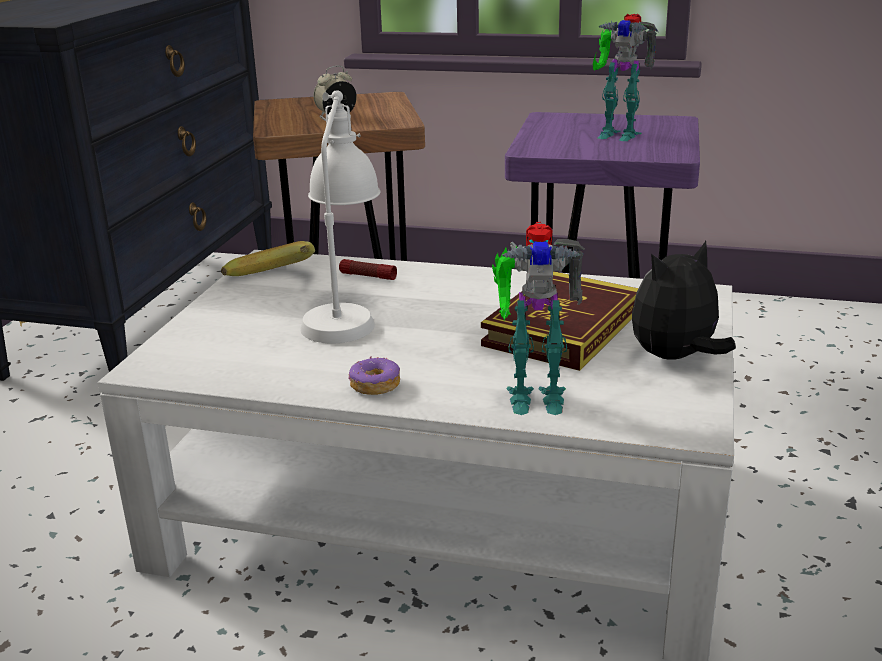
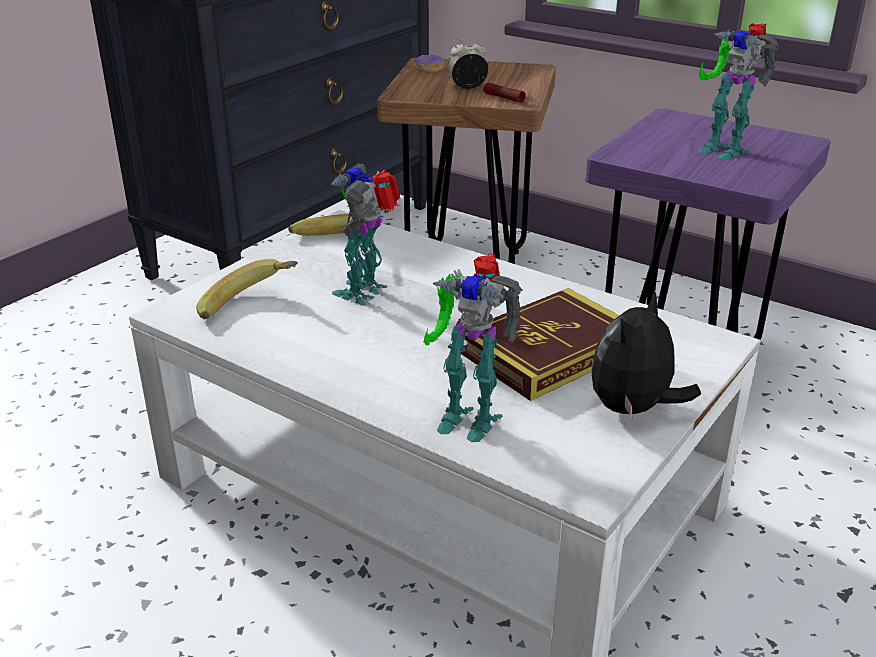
camera: 20 degrees right, 5 degrees up
(233, 349) = (251, 308): none -> banana
(343, 313) = (366, 291): white table lamp -> toy robot
(367, 276) = (414, 257): flashlight -> flashlight (503, 98)
(374, 385) = (338, 372): donut -> donut (429, 69)
(675, 358) = (633, 409): plush toy -> plush toy turned 45 degrees counterclockwise

